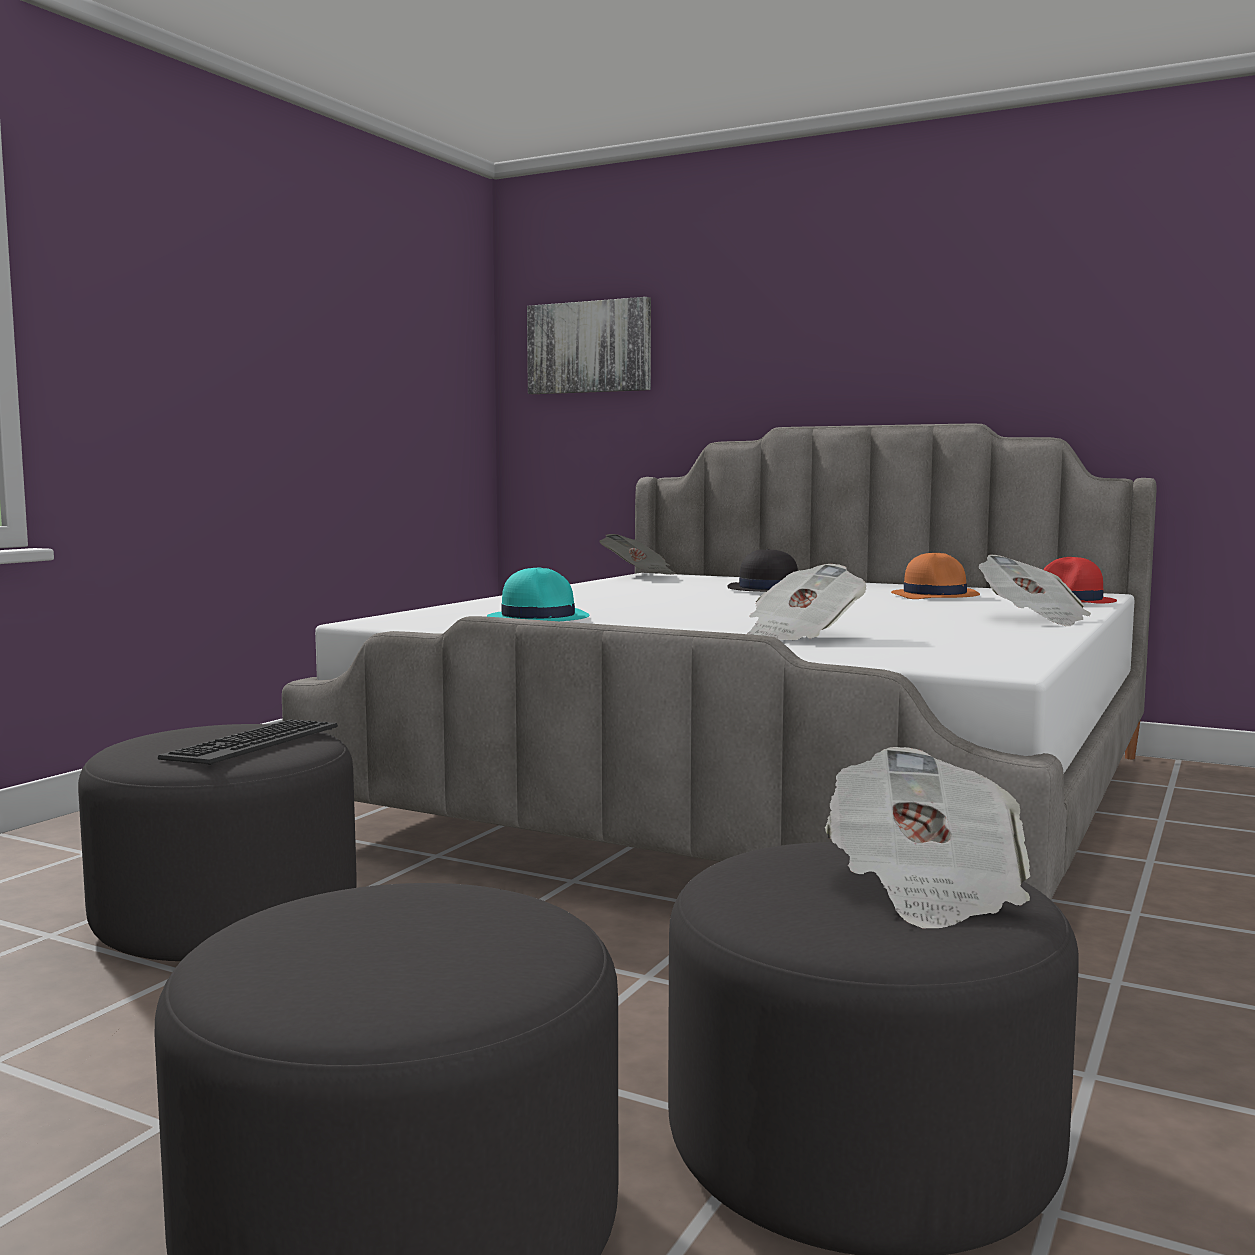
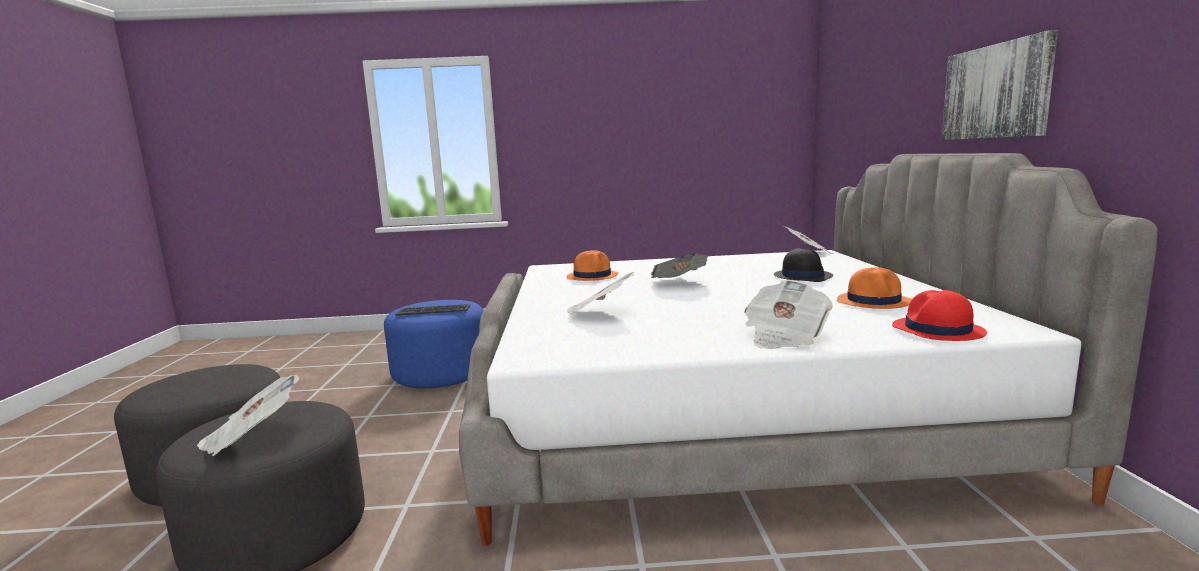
camera: 60 degrees right, 5 degrees up
(227, 919) = (441, 373): grey ottoman -> blue ottoman
(538, 618) = (592, 276): turquoise hat -> orange hat
(589, 347) = (843, 98): picture -> picture (996, 92)
(690, 608) = (678, 283): none -> newspaper

